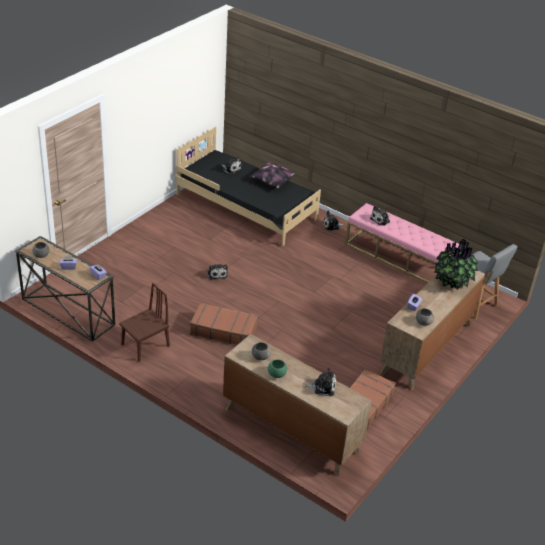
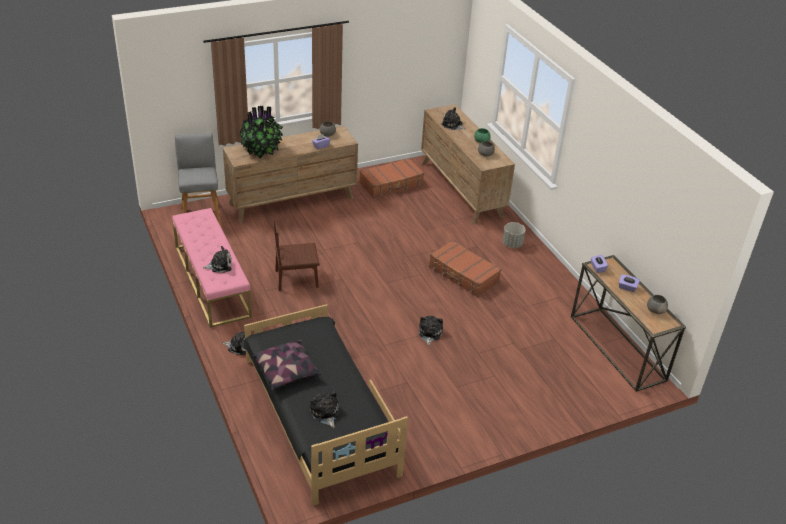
camera: 150 degrees left, 0 degrees up
(145, 345) = (548, 287): brown chair -> brown chair (296, 279)
(200, 379) = (512, 244): none -> grey planter

